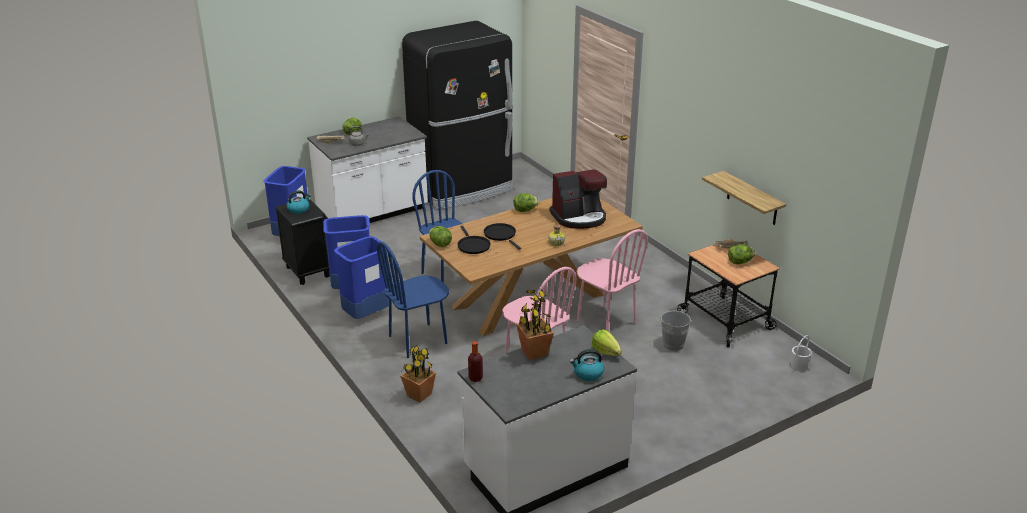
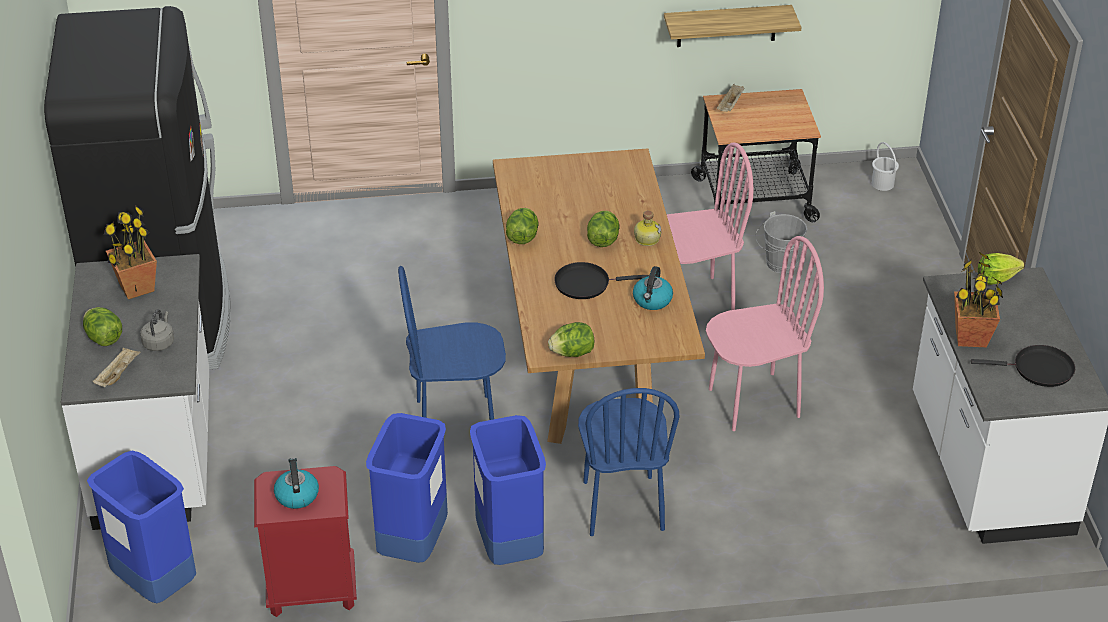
camera: 65 degrees left, 10 degrees up
(307, 272) = (311, 591): black nightstand -> red nightstand
(419, 395) = (767, 543): potted plant -> potted plant (136, 287)
(472, 246) = (600, 321): black frying pan -> black frying pan (1038, 369)
(475, 378) = (1009, 405): bottle -> none
(579, 217) = (584, 194): coffee machine -> none
(588, 374) = (1038, 308): kettle -> kettle (652, 300)
(740, 262) = (769, 112): lettuce -> lettuce (603, 240)

